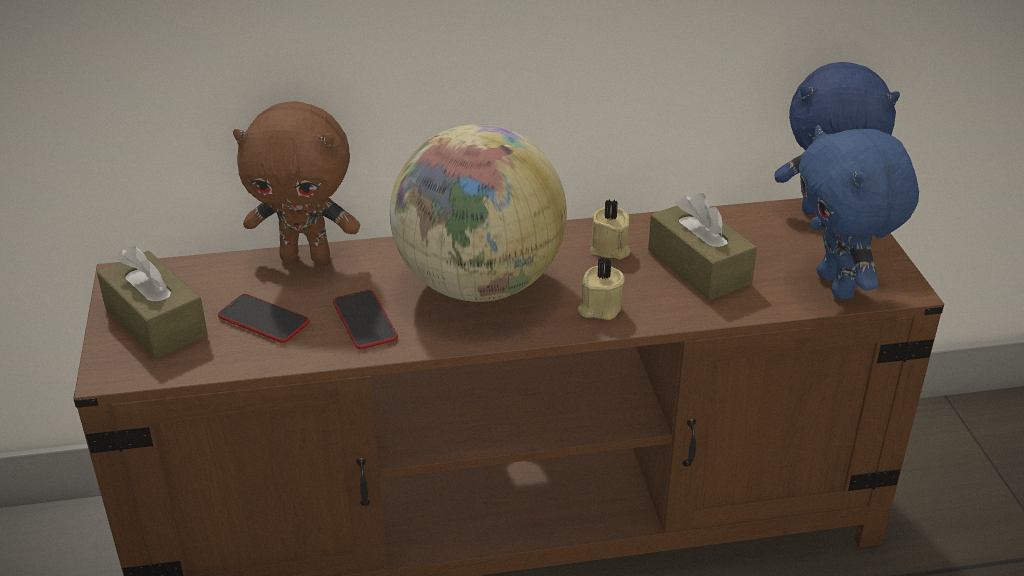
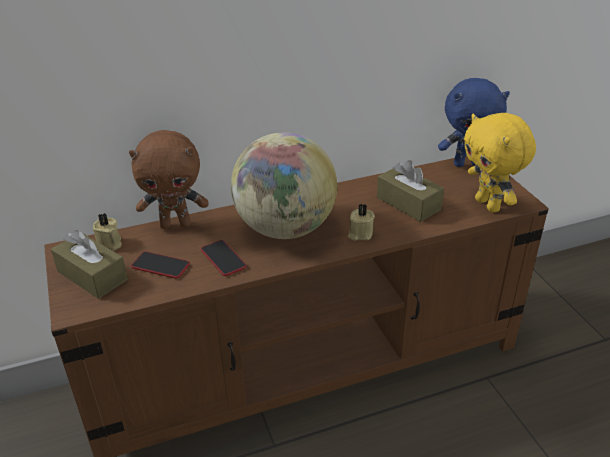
camera: 10 degrees left, 0 degrees up
(610, 249) = (354, 199): beige candle -> beige candle (109, 244)
(838, 286) = (489, 205): blue plush toy -> yellow plush toy

